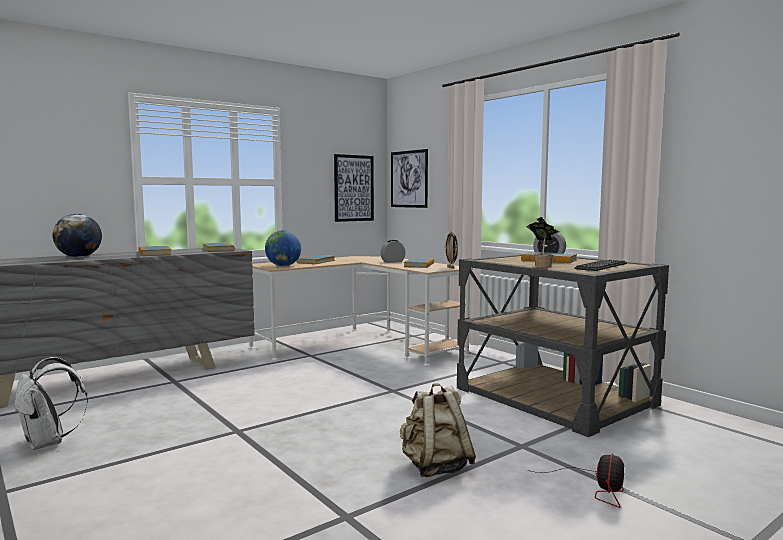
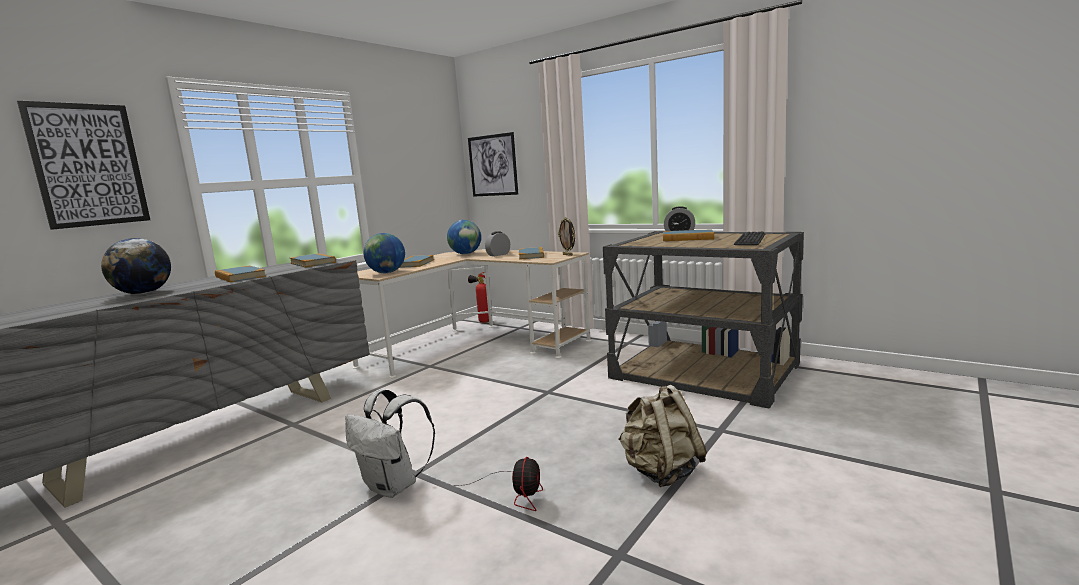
camera: 15 degrees left, 5 degrees up
(48, 443) = (177, 541): white backpack -> white backpack (394, 486)
(353, 188) = (434, 179): picture -> picture (88, 165)
(367, 258) = (465, 254): none -> globe
(384, 326) = (482, 322): none -> fire extinguisher
(541, 265) = (695, 245): potted plant -> none
(595, 488) = (823, 462): fan -> fan (517, 492)

